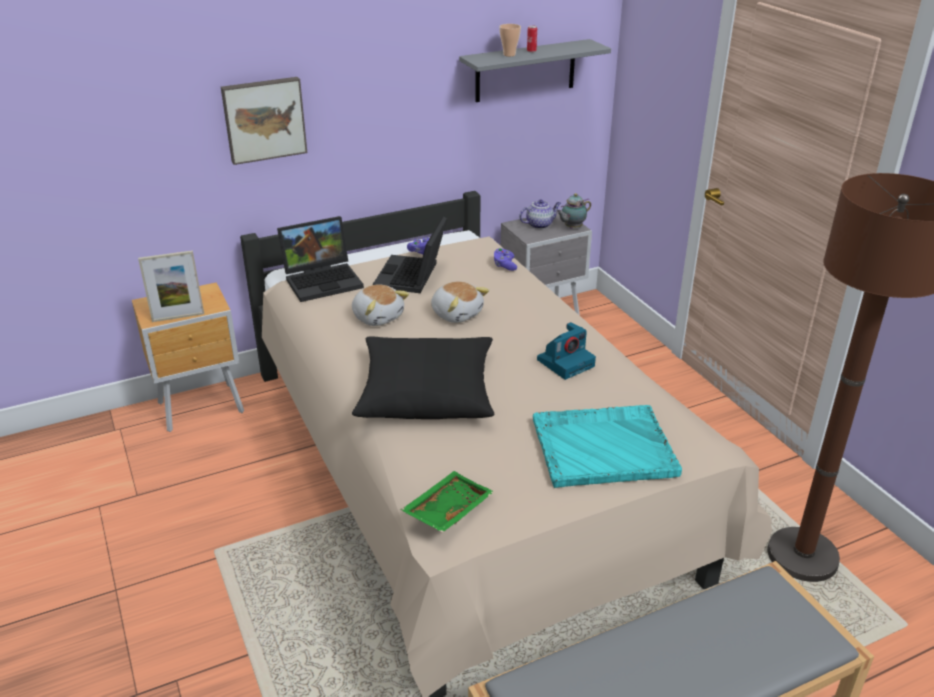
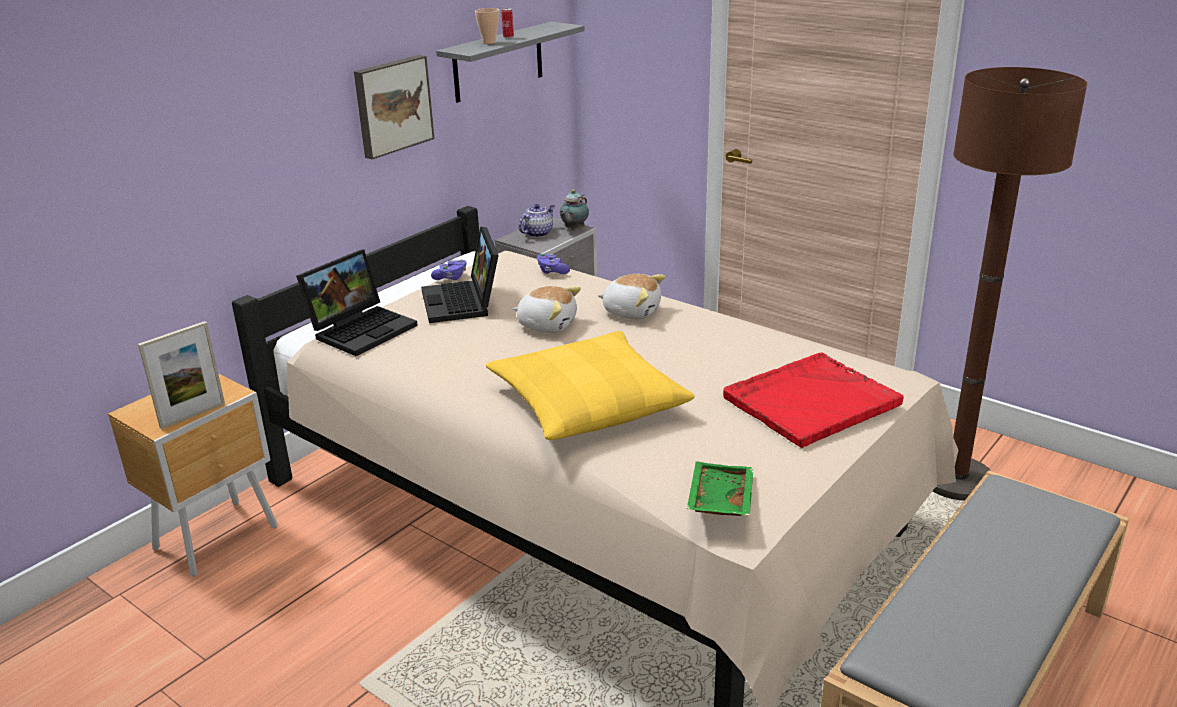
camera: 25 degrees left, 5 degrees down
(264, 119) = (243, 148): picture -> picture (392, 105)
(378, 317) = (462, 348): plush toy -> plush toy (632, 311)
(426, 391) = (587, 402): black pillow -> yellow pillow
(566, 362) = (702, 339): camera -> none
(602, 447) = (810, 401): turquoise tray -> red tray

